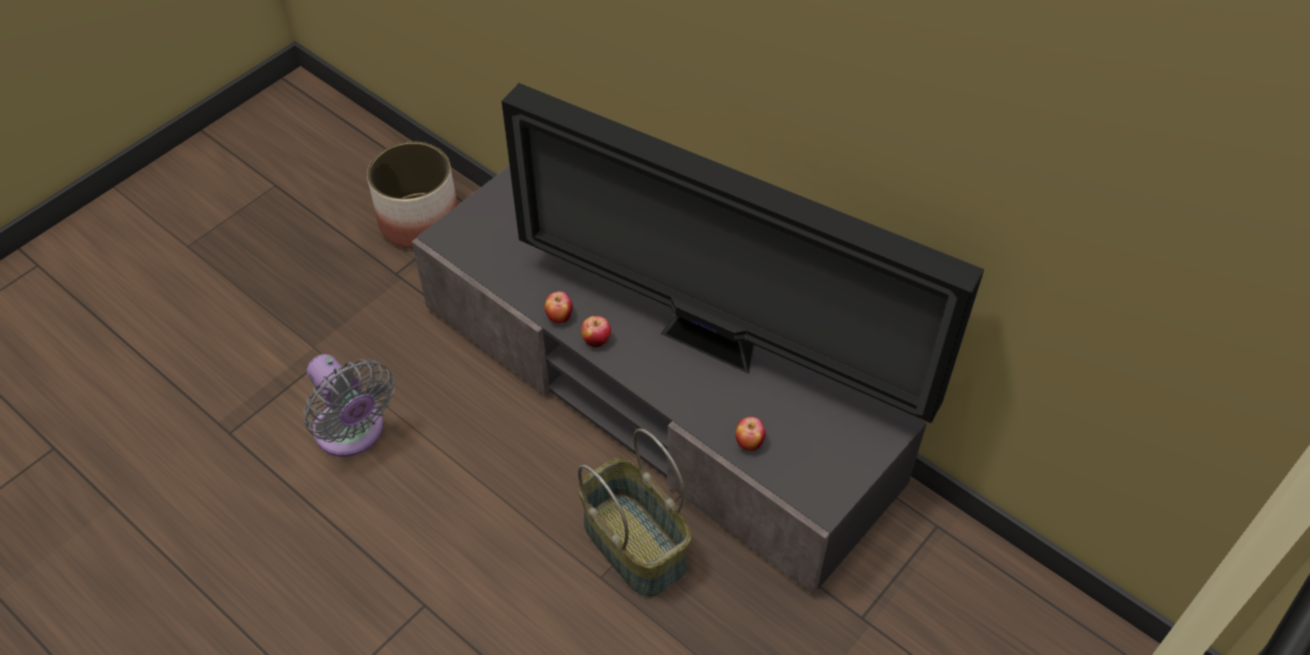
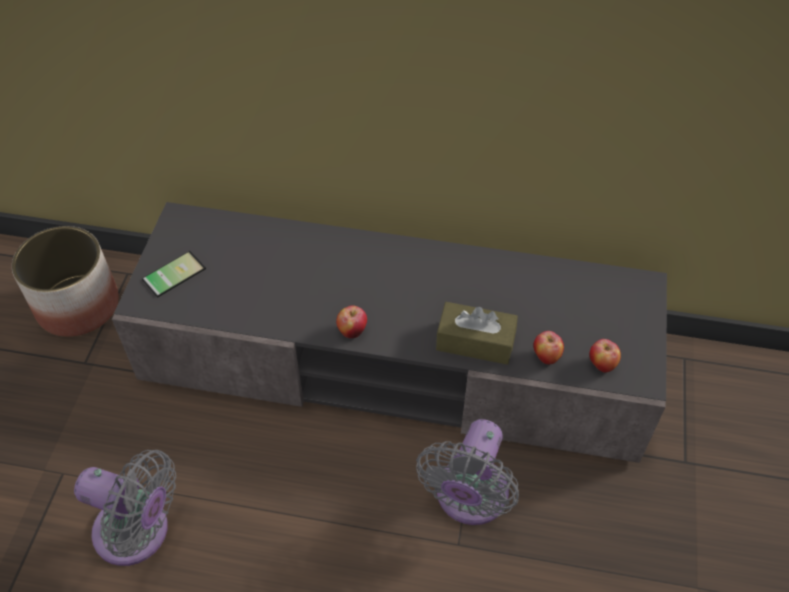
camera: 30 degrees left, 0 degrees up
(483, 223) = (172, 272): none -> phone
(559, 317) = (303, 325): apple -> apple (601, 365)
(636, 545) = (469, 498): basket -> grey fan
(695, 400) = (475, 342): none -> brown tissue box
(717, 346) = (459, 288): television -> none

